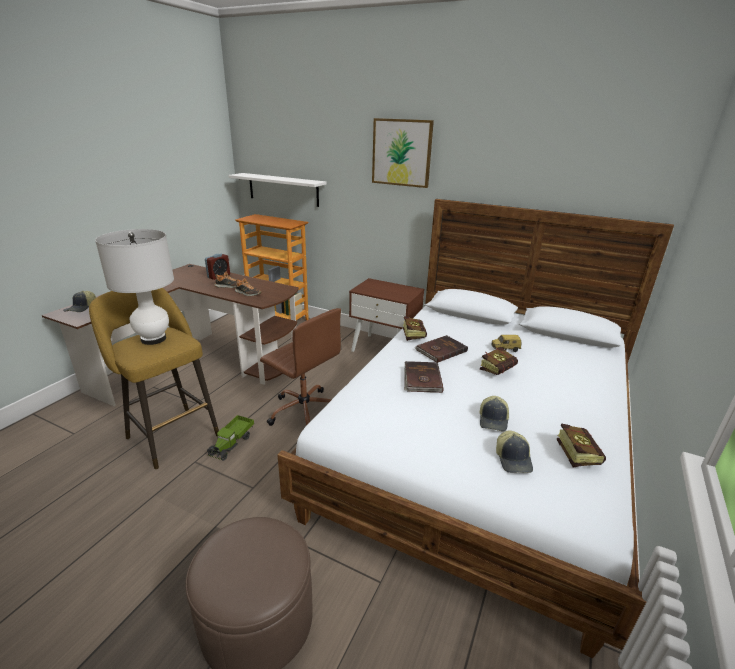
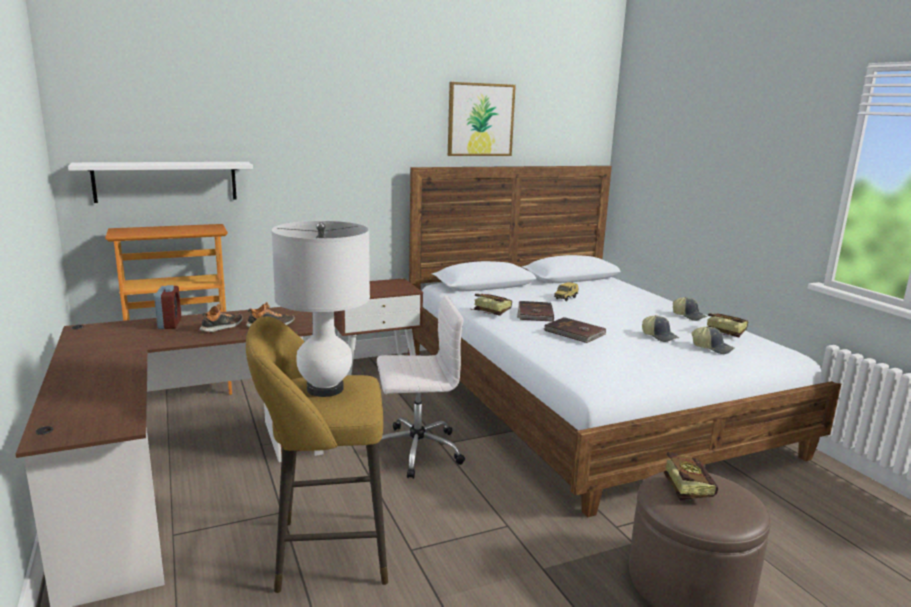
camera: 50 degrees left, 10 degrees down
(83, 308) = (72, 417): cap -> cap (689, 316)
(232, 443) = (411, 513): toy truck -> none
(303, 410) = (415, 450): brown office chair -> white office chair
(401, 153) = (359, 117): picture -> picture (480, 120)
(499, 370) = (595, 310): book -> book (685, 487)

